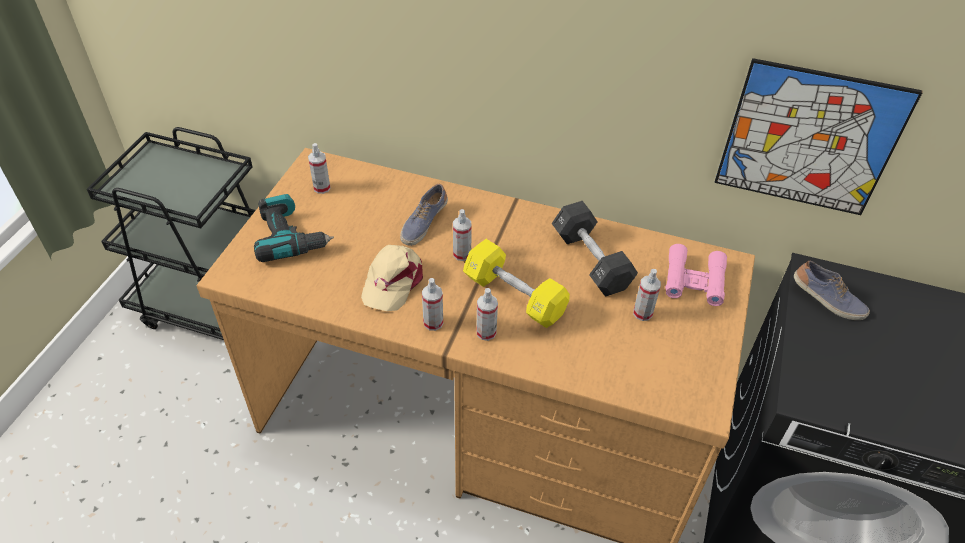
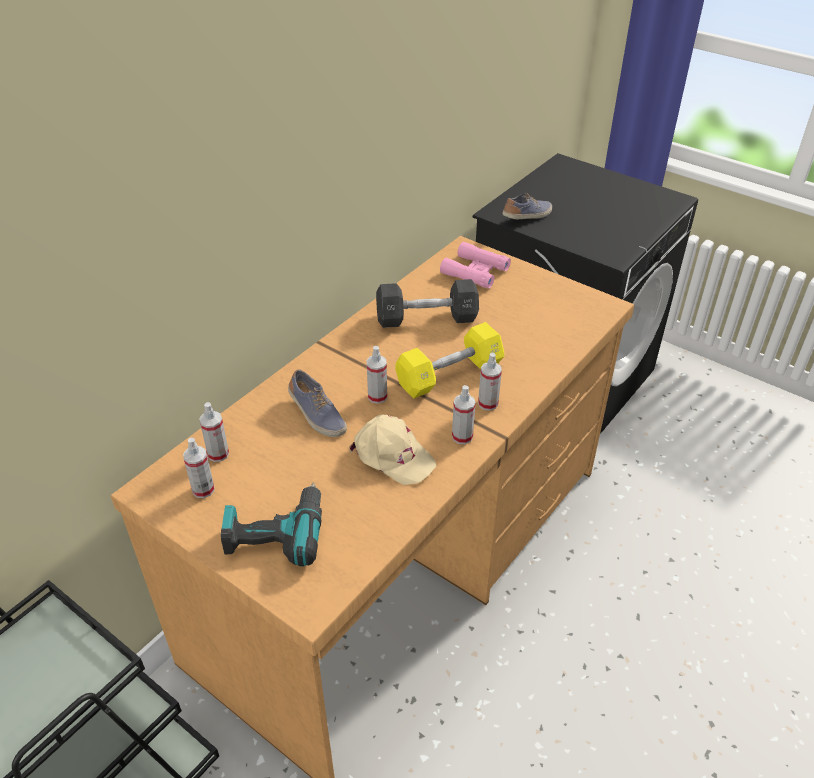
camera: 70 degrees left, 5 degrees down
(642, 313) = (500, 307): spray bottle -> spray bottle (218, 454)
(809, 139) = (462, 116): picture -> none

